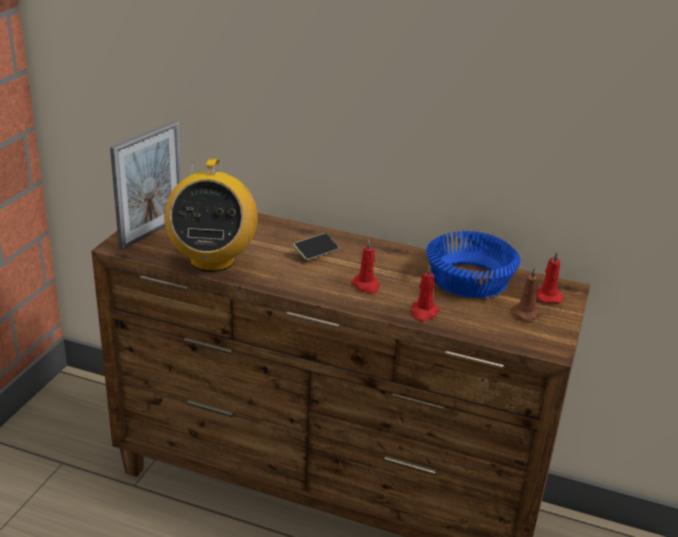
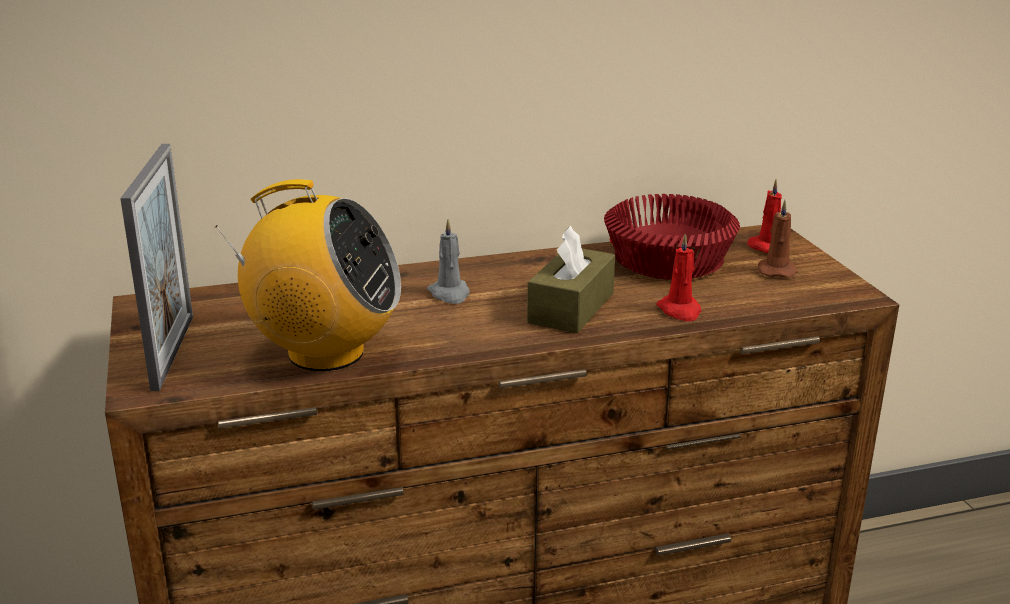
camera: 35 degrees left, 5 degrees down
(212, 260) = (324, 353): radio -> radio turned 45 degrees counterclockwise
(316, 252) = (450, 294): phone -> grey candle
(366, 286) = (571, 308): red candle -> brown tissue box
(468, 279) = (666, 259): blue bowl -> red bowl

